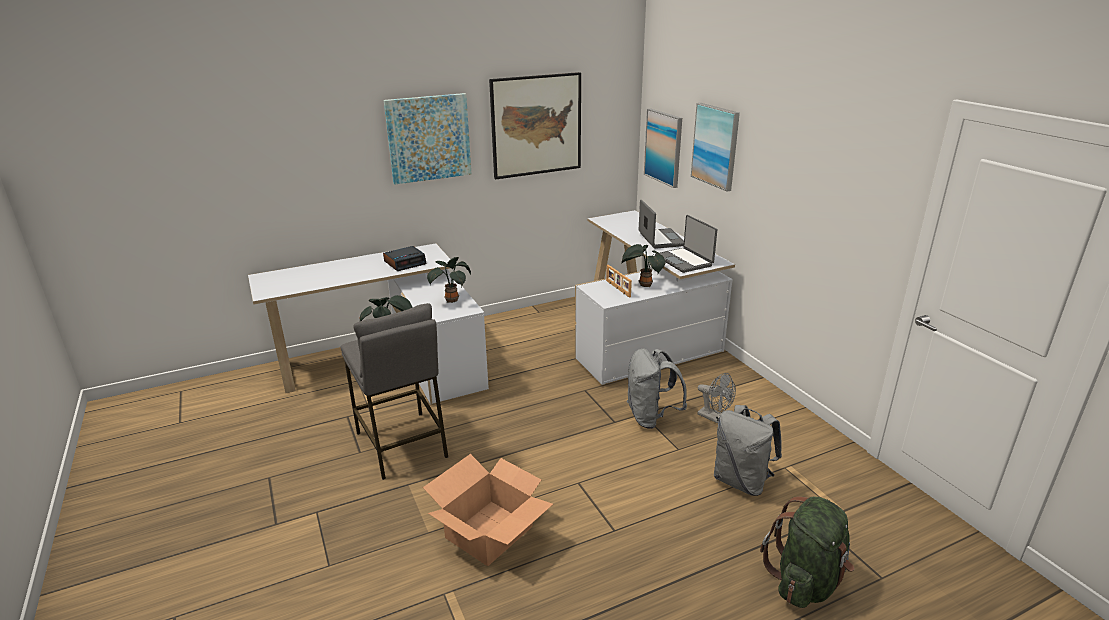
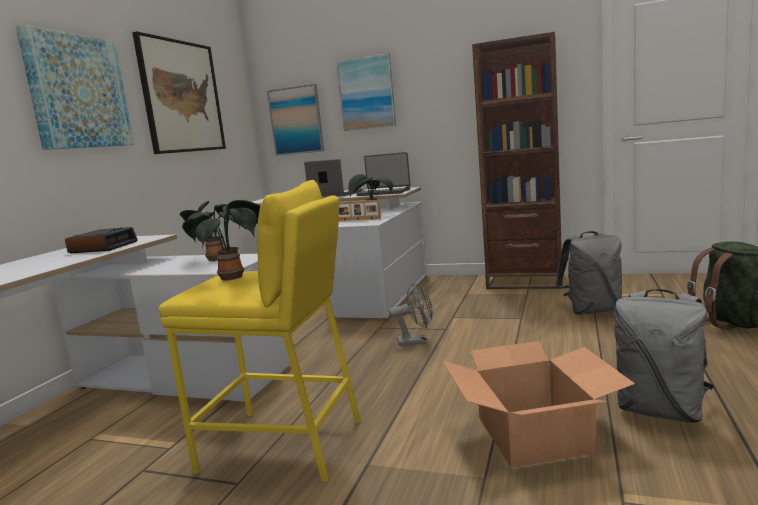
camera: 45 degrees left, 15 degrees down
(401, 444) = (282, 445): grey stool -> yellow stool
(651, 417) = (464, 316): grey backpack -> grey backpack (660, 411)
(714, 418) = (500, 298): grey fan -> grey fan (416, 341)
(777, 413) = (525, 282): none -> brown bookcase

